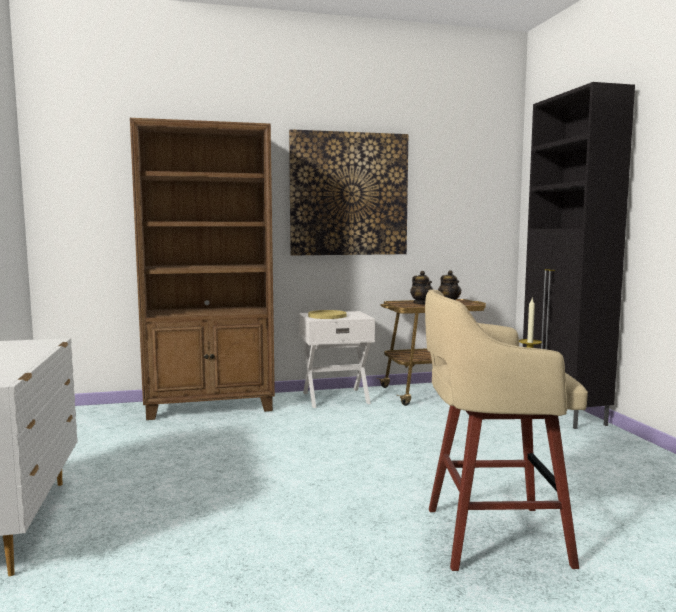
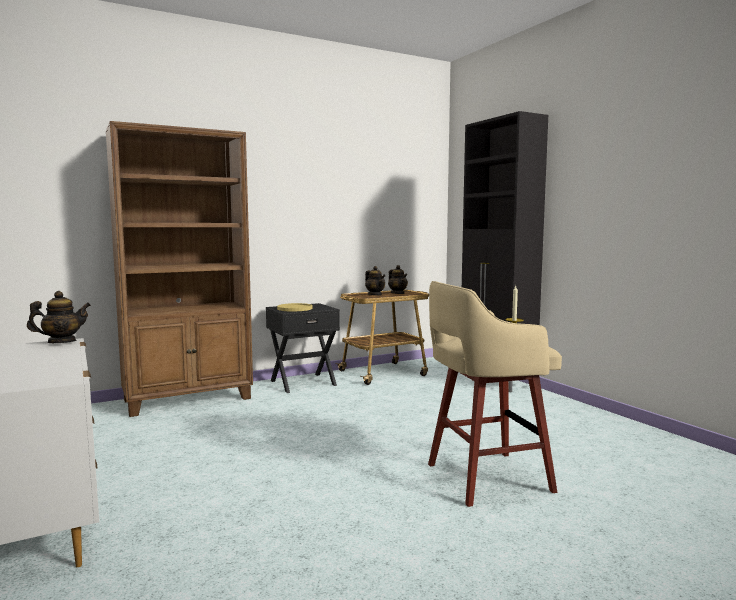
camera: 15 degrees left, 0 degrees up
(46, 341) = (61, 342): none -> teapot
(335, 397) = (303, 382): white nightstand -> black nightstand
(349, 194) = (307, 197): picture -> none

